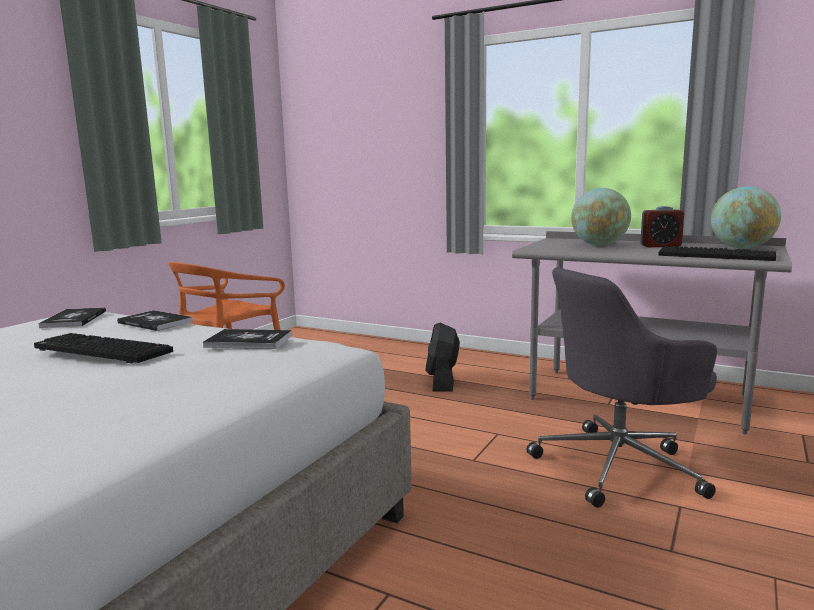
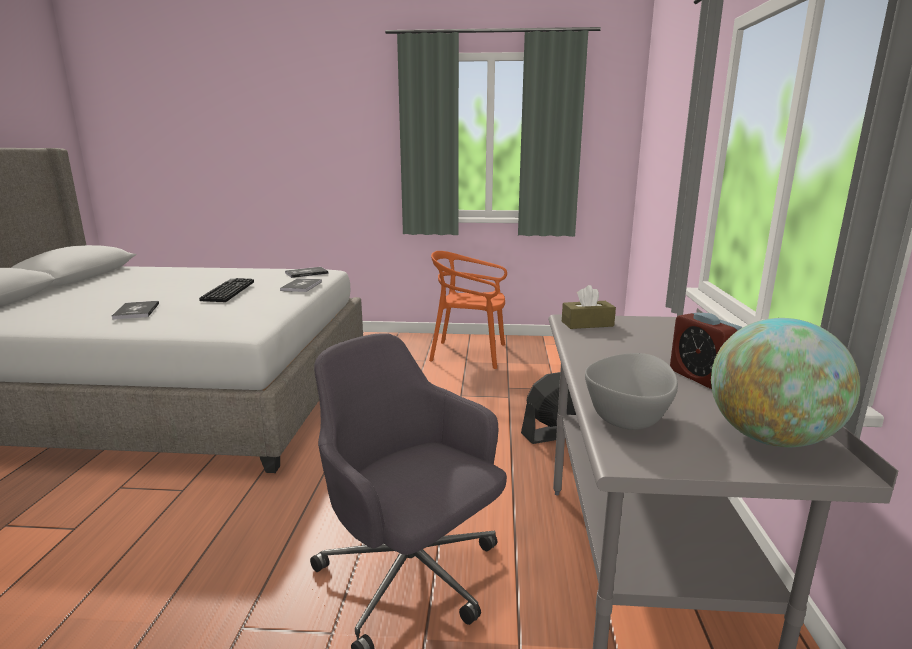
camera: 65 degrees right, 5 degrees up
(248, 341) = (250, 310): book -> book (136, 311)
(545, 248) = (587, 324): none -> brown tissue box
(599, 245) = (654, 344): globe -> none
(717, 256) = (629, 416): keyboard -> grey bowl

